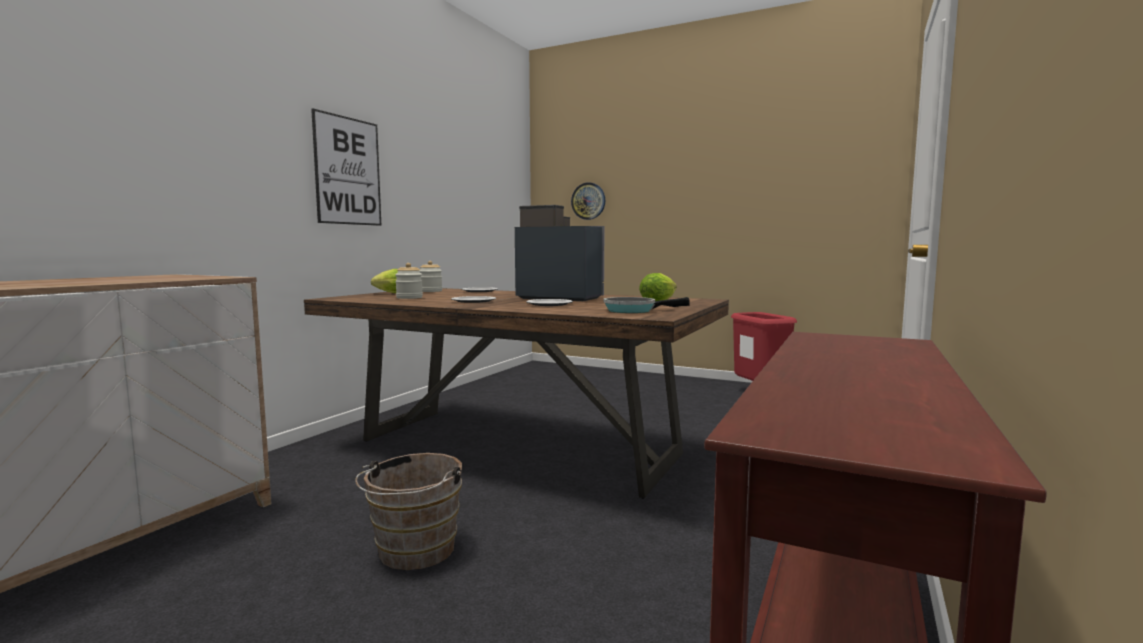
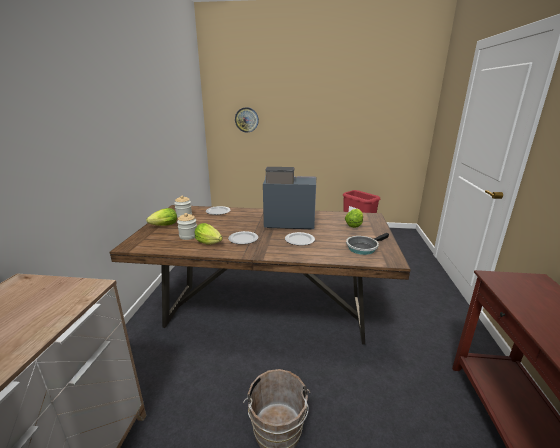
camera: 20 degrees left, 15 degrees up
(348, 171) = (109, 134): picture -> none
(425, 301) = (210, 243): none -> lettuce

